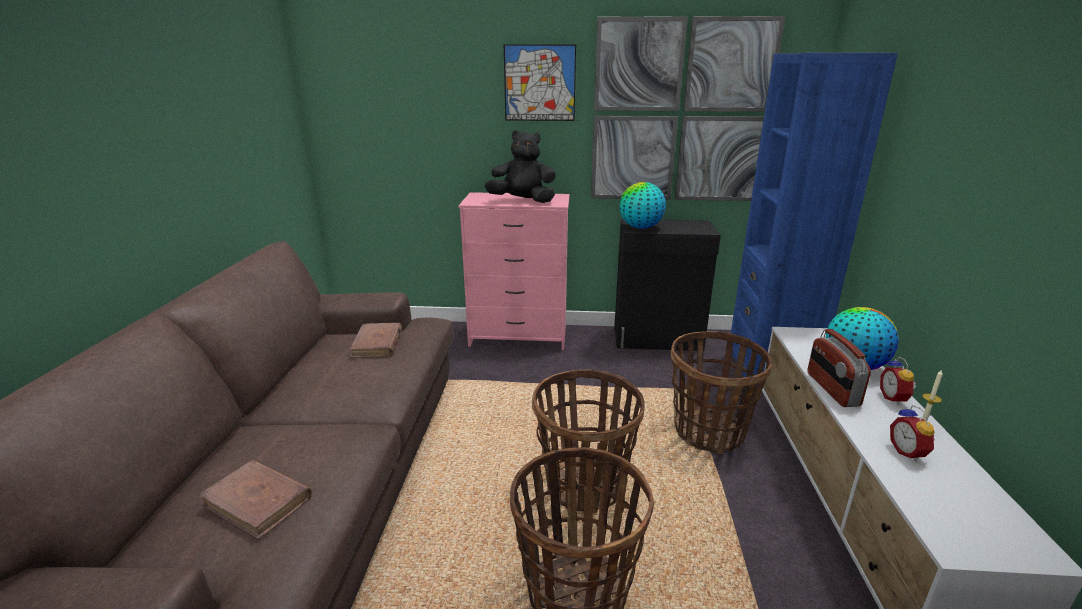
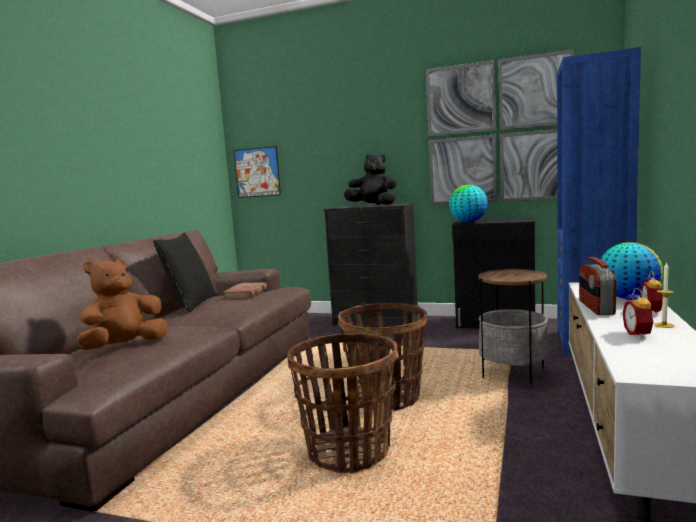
camera: 15 degrees right, 15 degrees down
(257, 502) = (124, 346): brown book -> brown plush toy
(303, 366) = (191, 303): none -> black pillow
(518, 336) = (375, 321): pink dresser -> black dresser
(539, 83) = (387, 121): picture -> picture (257, 172)
(709, 432) = (513, 374): basket -> side table

